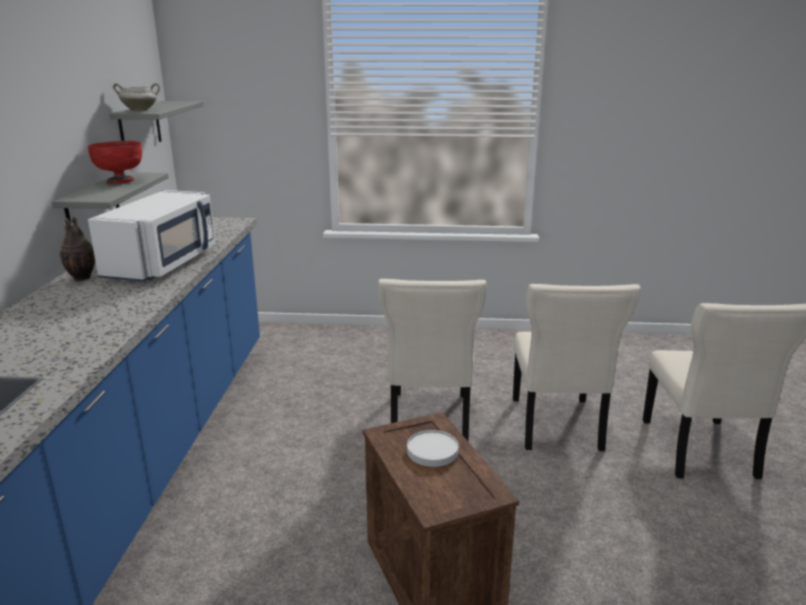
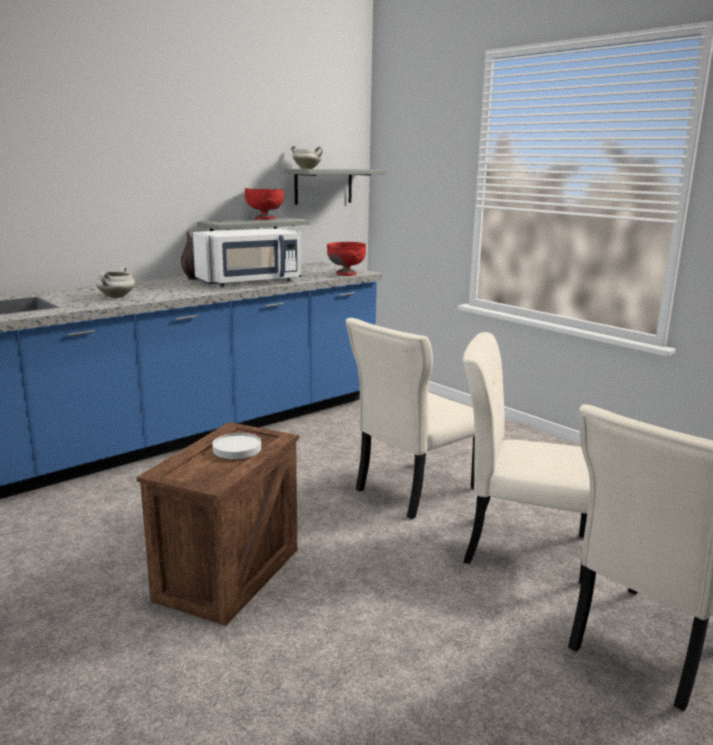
camera: 45 degrees right, 5 degrees down
(71, 335) = (116, 297): none -> white cooking pot
(228, 227) = (346, 274): none -> red bowl
(556, 426) = (520, 547): beige chair -> beige chair turned 60 degrees clockwise

